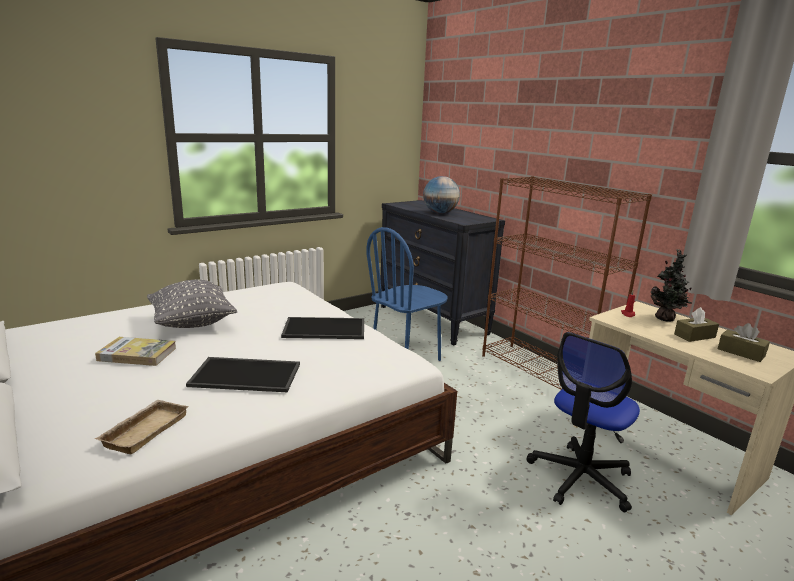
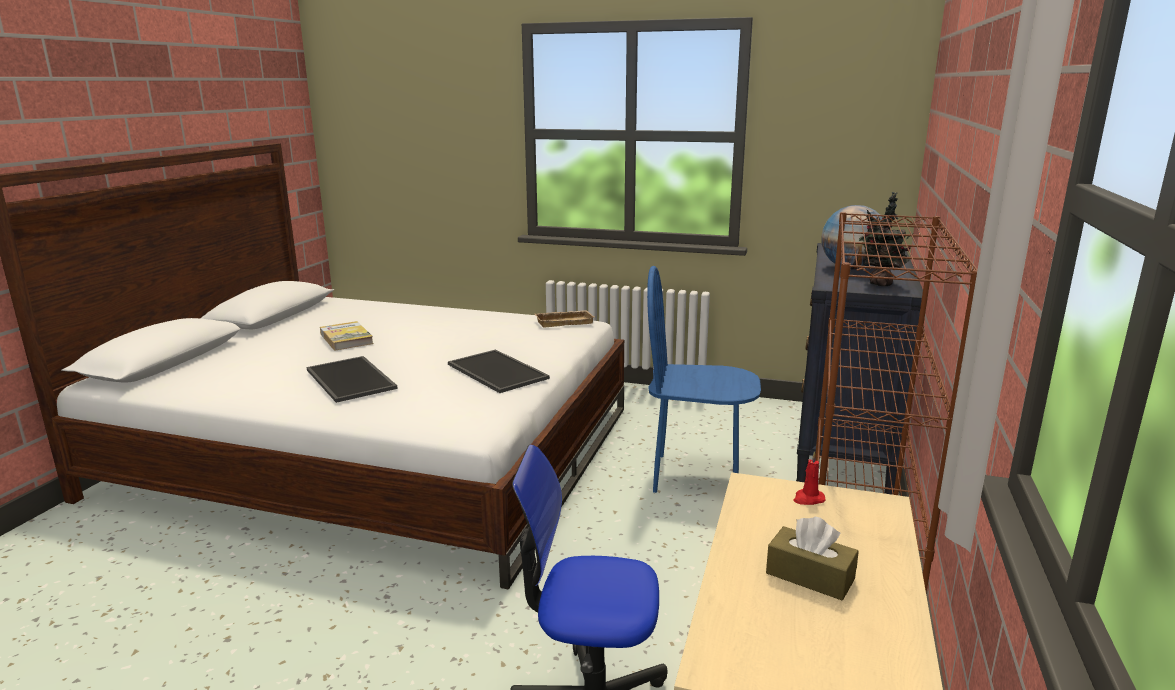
camera: 55 degrees right, 0 degrees up
(144, 430) = (233, 385): beige tray -> beige tray (564, 322)
(193, 323) = (430, 330): grey pillow -> none
(666, 319) = (852, 537): potted plant -> potted plant (879, 284)
(741, 352) = (801, 638): brown tissue box -> none

